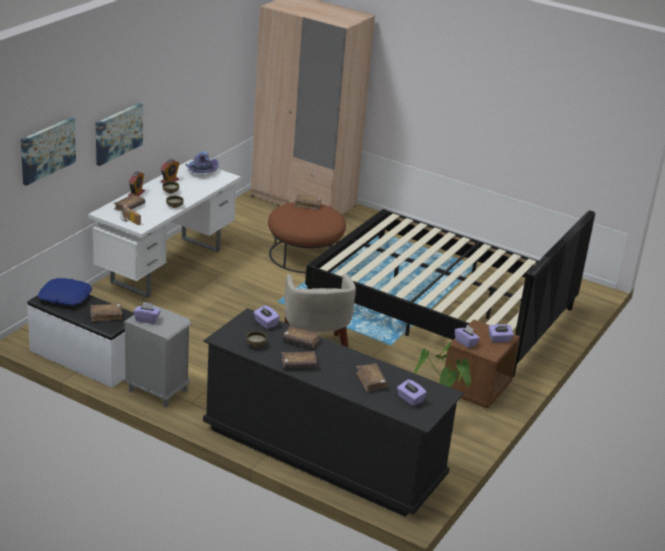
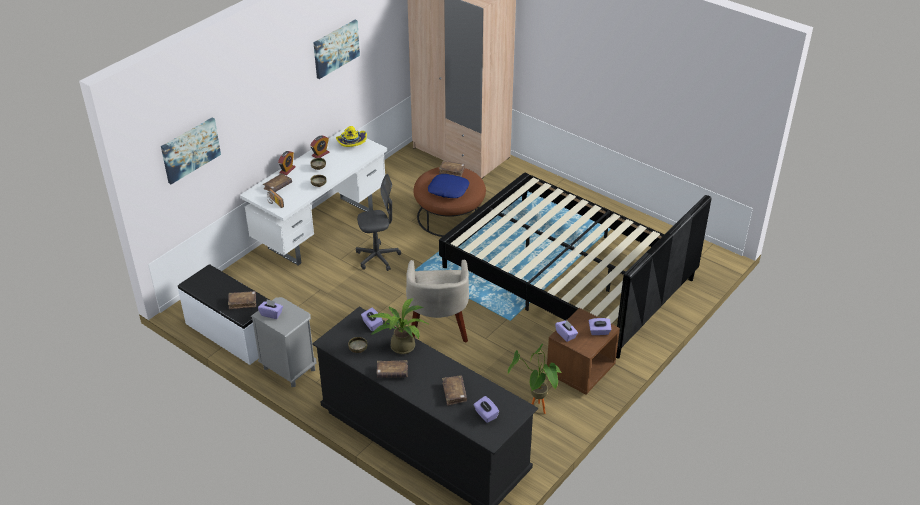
camera: 10 degrees right, 10 degrees up
(65, 297) = (210, 281): blue pillow -> blue pillow (448, 190)
(118, 133) = (264, 121): picture -> picture (336, 48)
(200, 171) = (351, 142): purple hat -> yellow hat
(234, 291) = (378, 258): none -> grey office chair
(301, 341) = (399, 345): brown book -> potted plant

